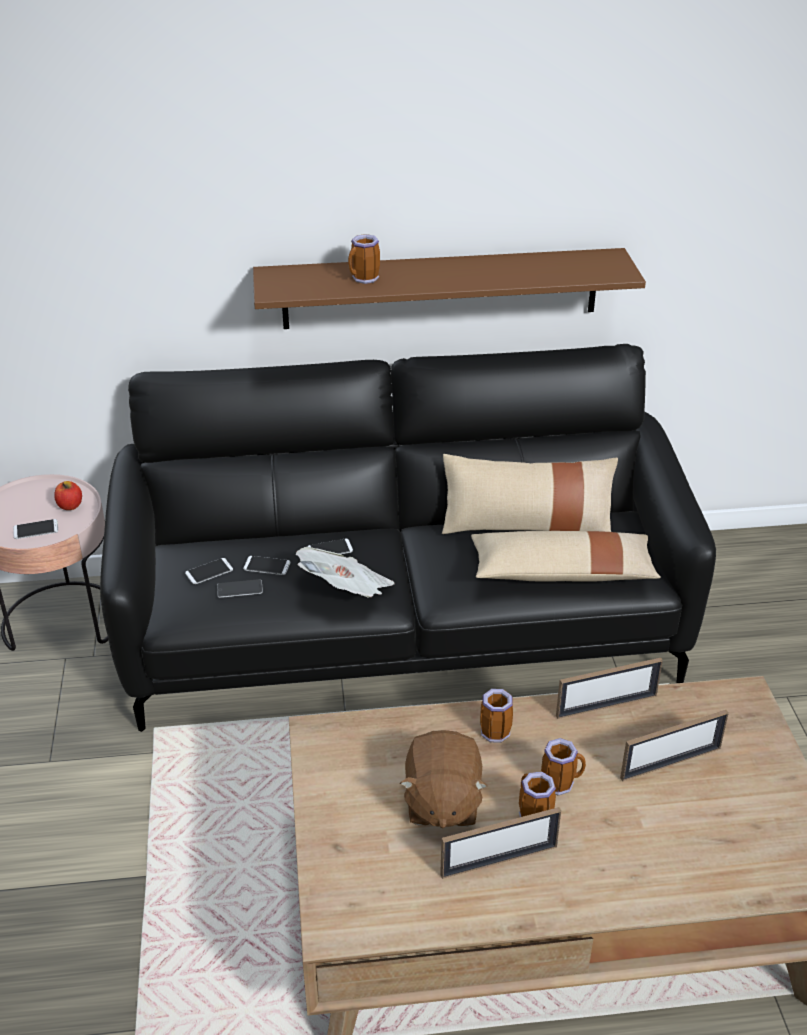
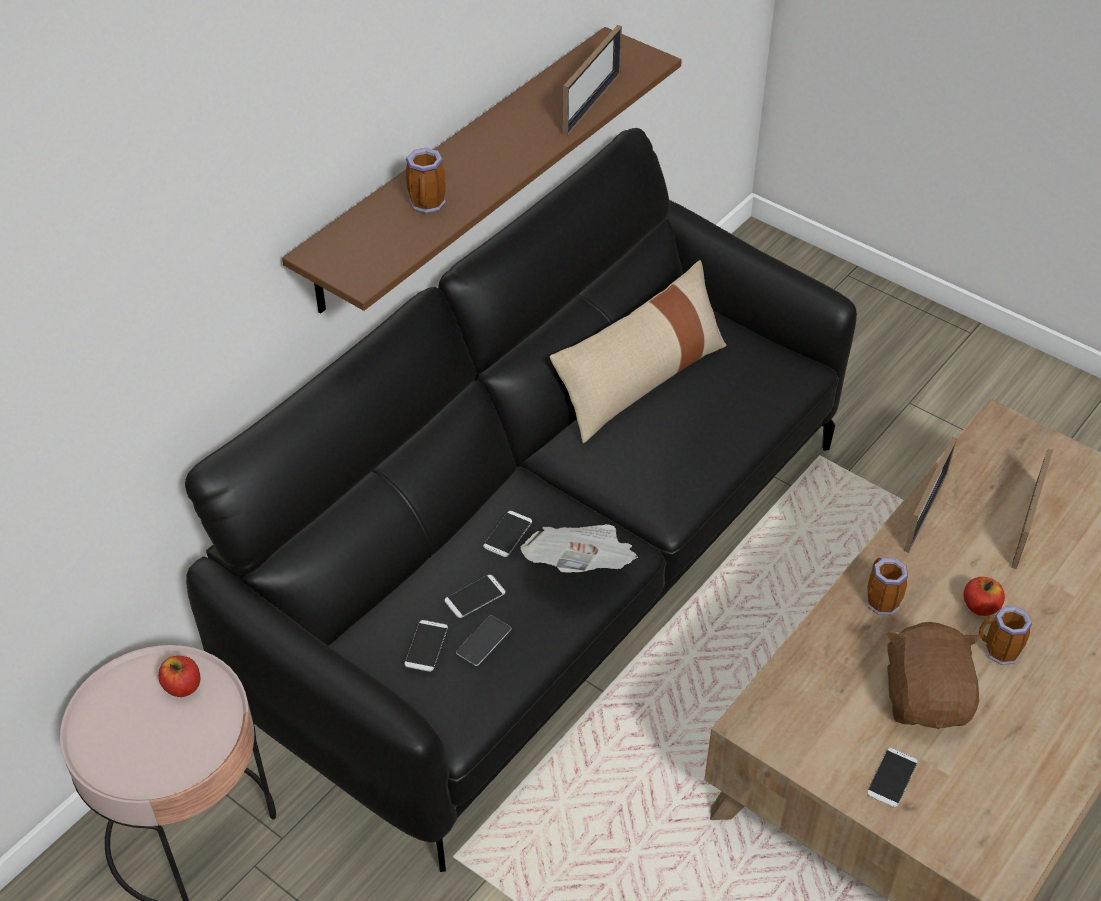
camera: 45 degrees left, 10 degrees up
(36, 529) = (187, 743): phone -> phone (892, 778)
(441, 802) = (926, 698): brown plush toy -> brown plush toy turned 135 degrees counterclockwise
(499, 861) = (1025, 710): picture frame -> picture frame (591, 103)
(560, 782) = (980, 606): mug -> apple
(562, 572) = (731, 410): beige pillow -> none

